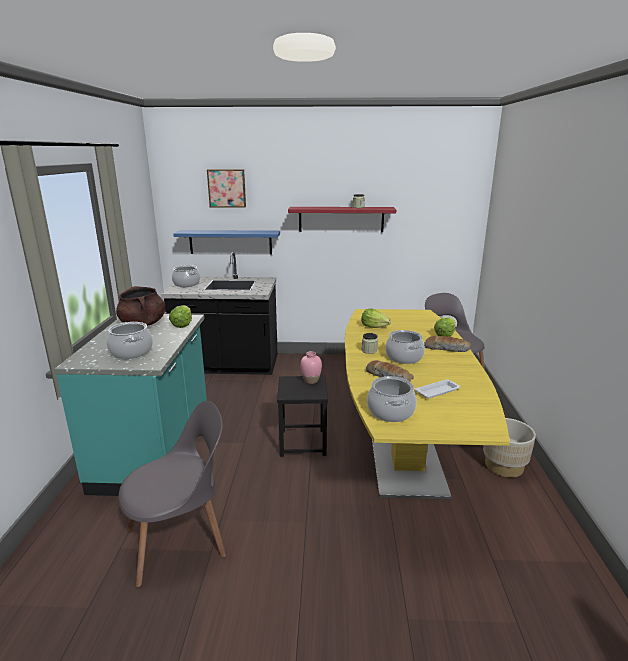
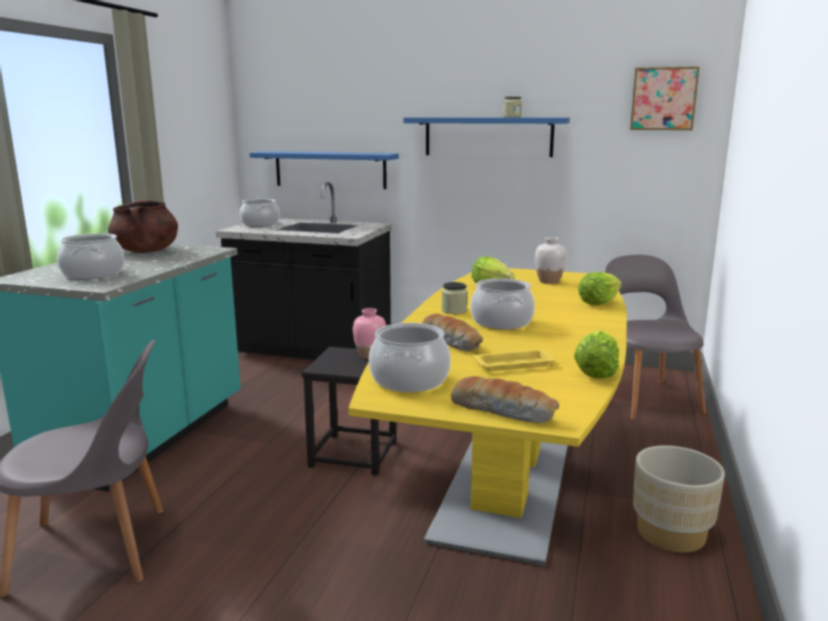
camera: 15 degrees right, 5 degrees down
(182, 325) = (194, 255): lettuce -> lettuce (596, 372)
(227, 188) = (327, 91): picture -> picture (663, 99)
(341, 219) = (488, 137): red shelf -> blue shelf
(404, 319) = (549, 281): none -> white vase
(438, 391) = (515, 364): white tray -> yellow tray
(446, 349) = (584, 318): bread -> bread (503, 411)

